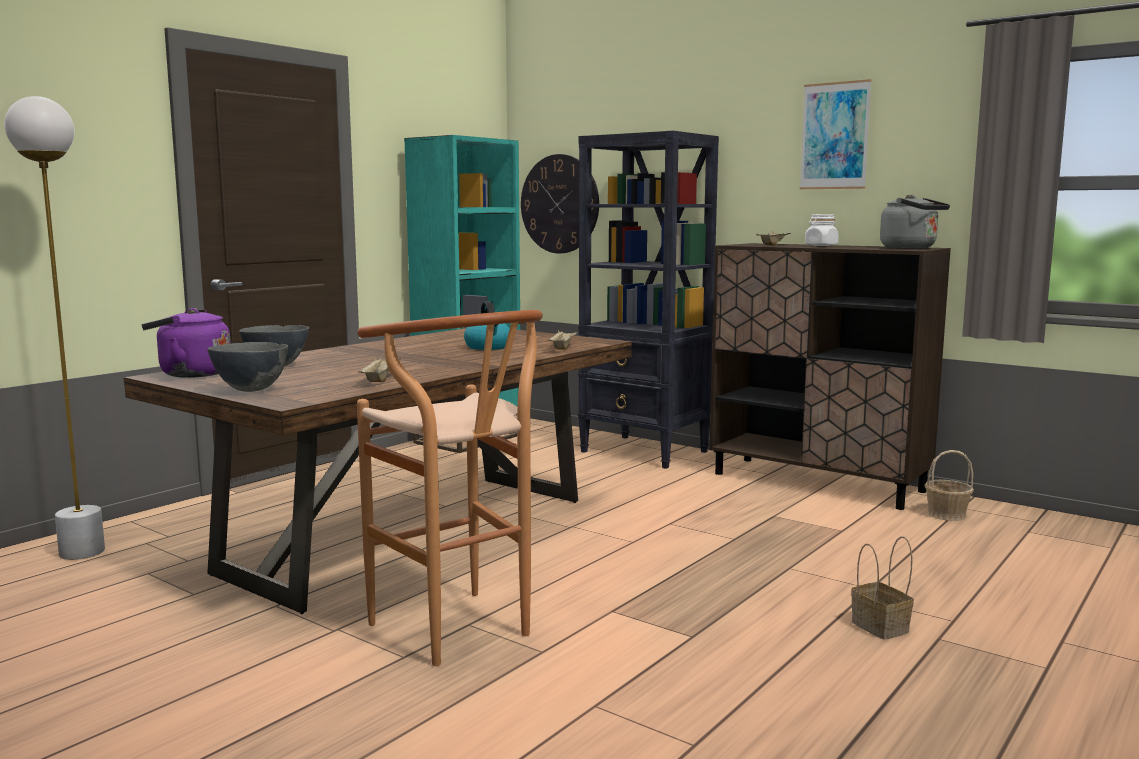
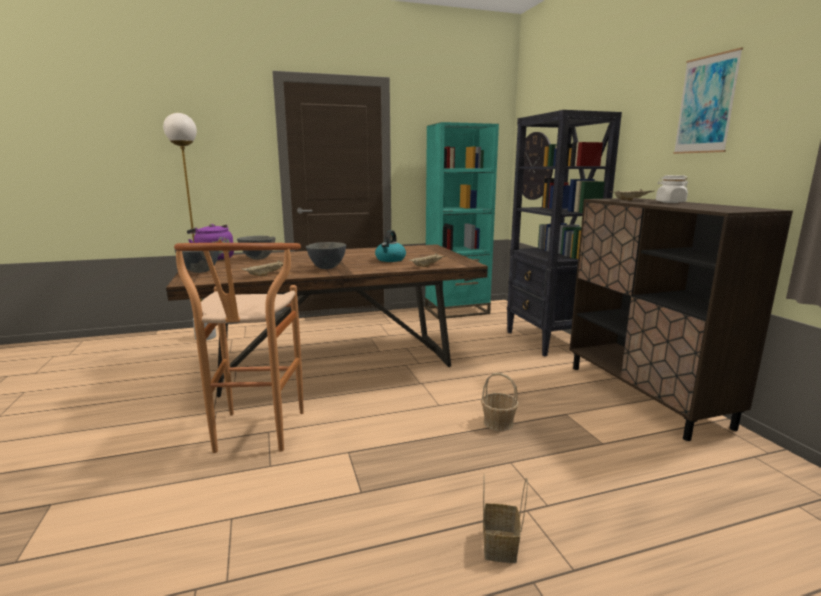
camera: 35 degrees right, 5 degrees up
(438, 364) = (326, 268): none -> grey bowl
(911, 248) = (741, 208): grey kettle -> none
(946, 514) = (727, 458): basket -> basket (498, 422)

